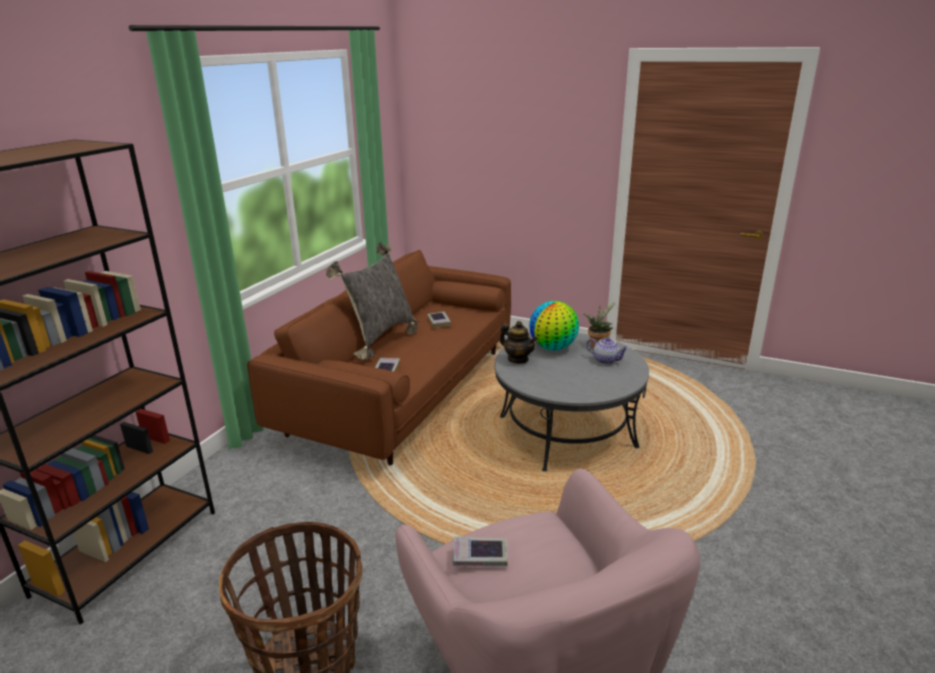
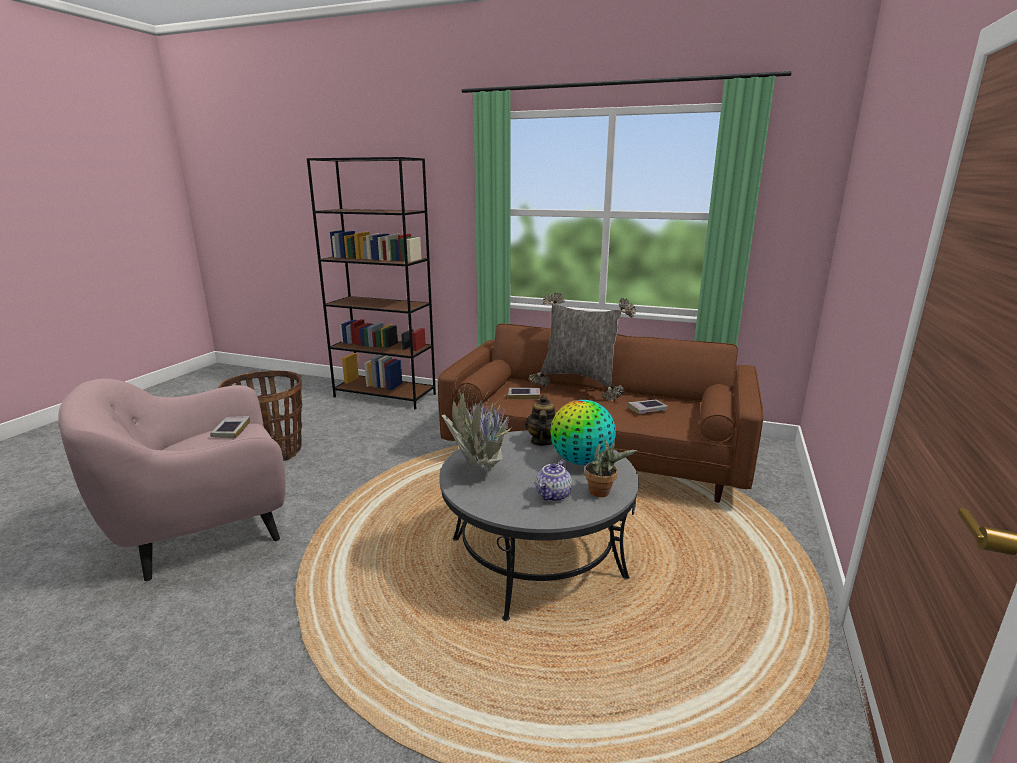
camera: 85 degrees right, 5 degrees down
(518, 359) = (542, 441): teapot -> teapot turned 150 degrees clockwise
(571, 385) = (480, 470): none -> potted plant

